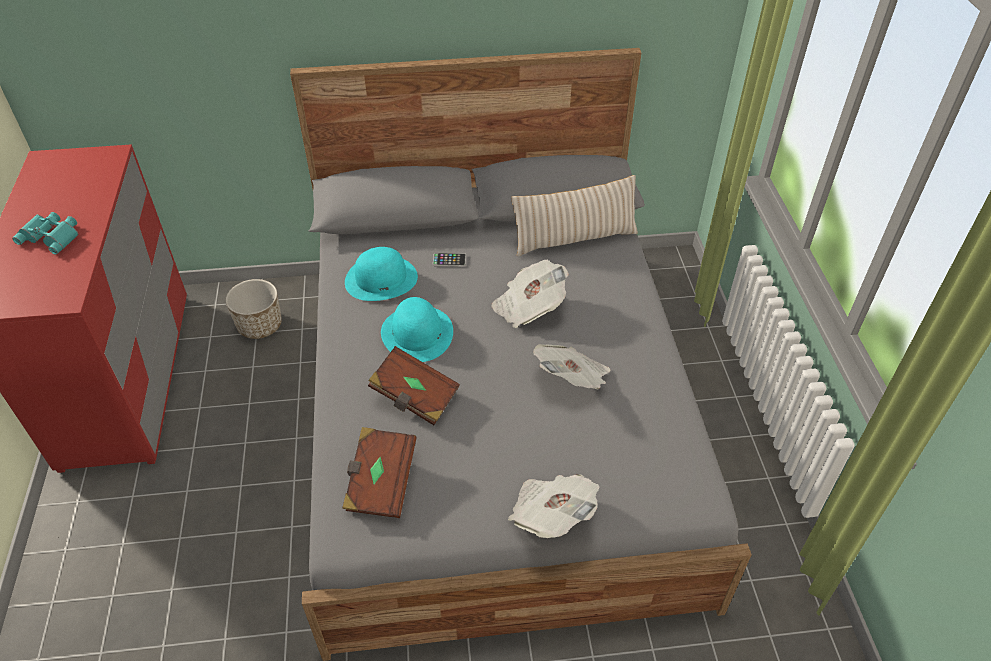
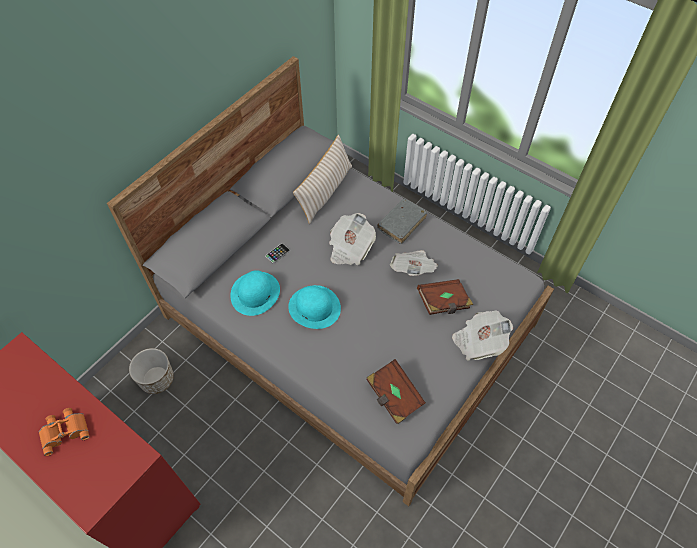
camera: 45 degrees left, 10 degrees up
(52, 236) = (64, 430): turquoise binoculars -> orange binoculars
(414, 397) = (358, 341): brown book -> brown book (443, 302)
(620, 325) = (401, 224): none -> grey book

